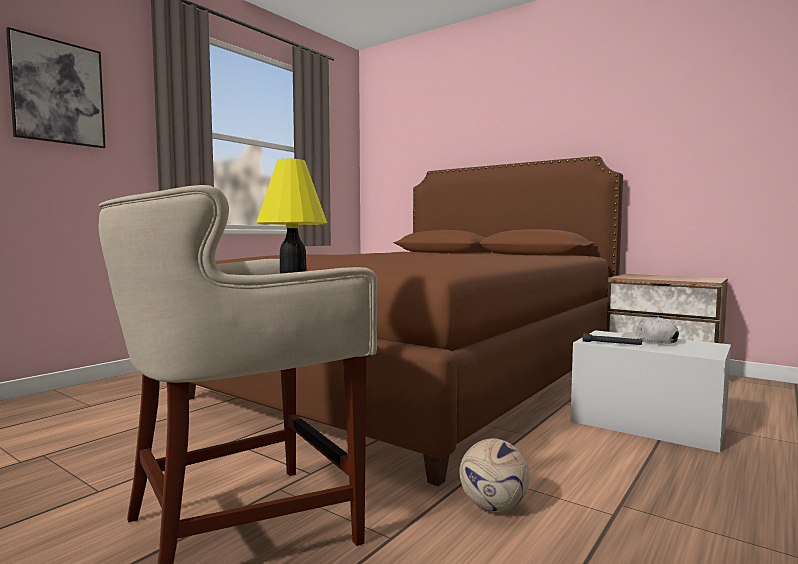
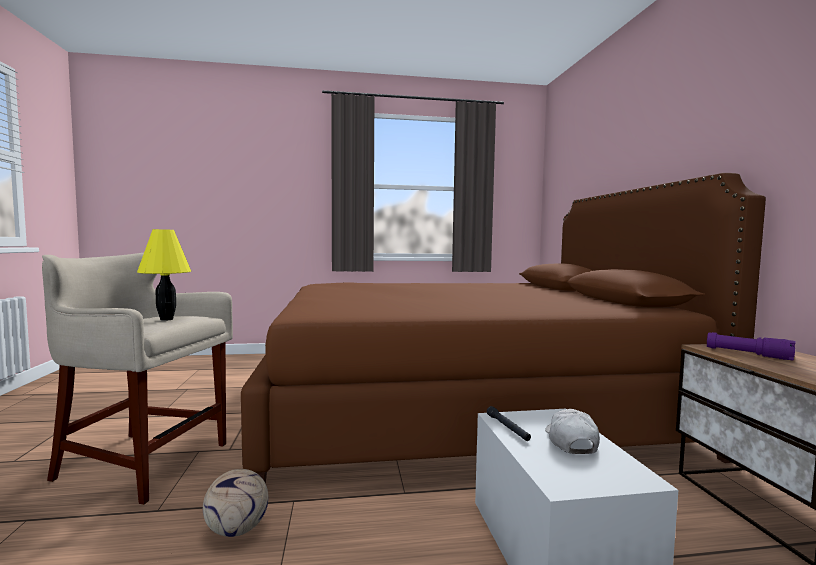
camera: 45 degrees right, 0 degrees up
(58, 92) = (276, 173): picture -> none
(647, 277) = (748, 354): none -> purple flashlight

